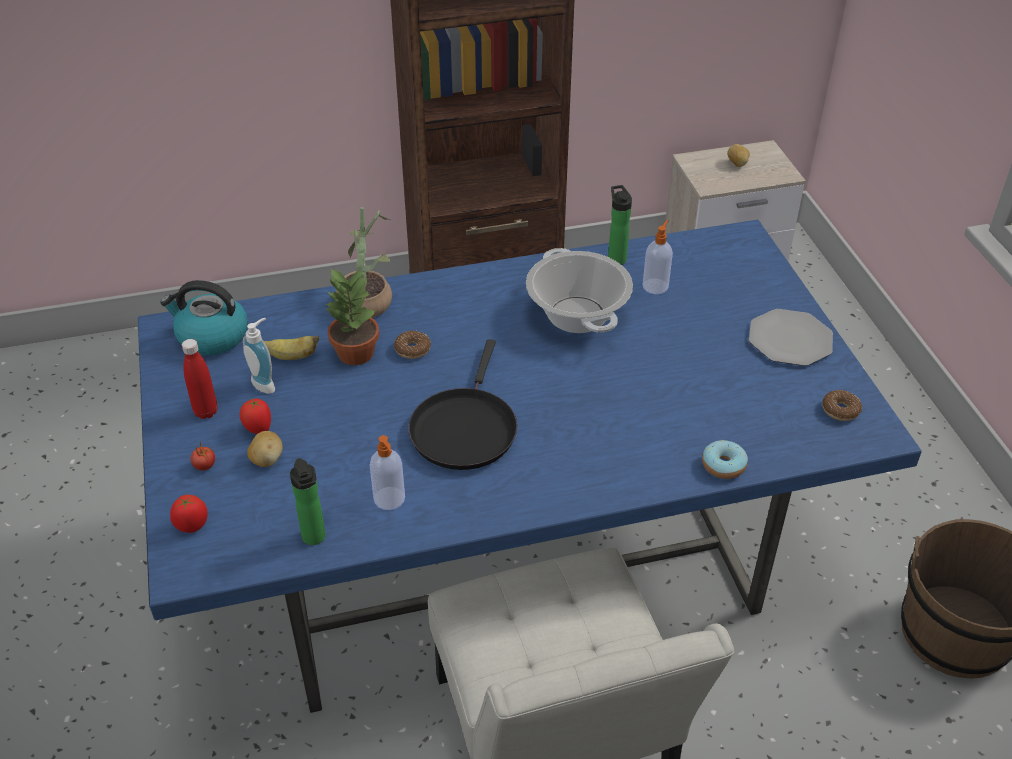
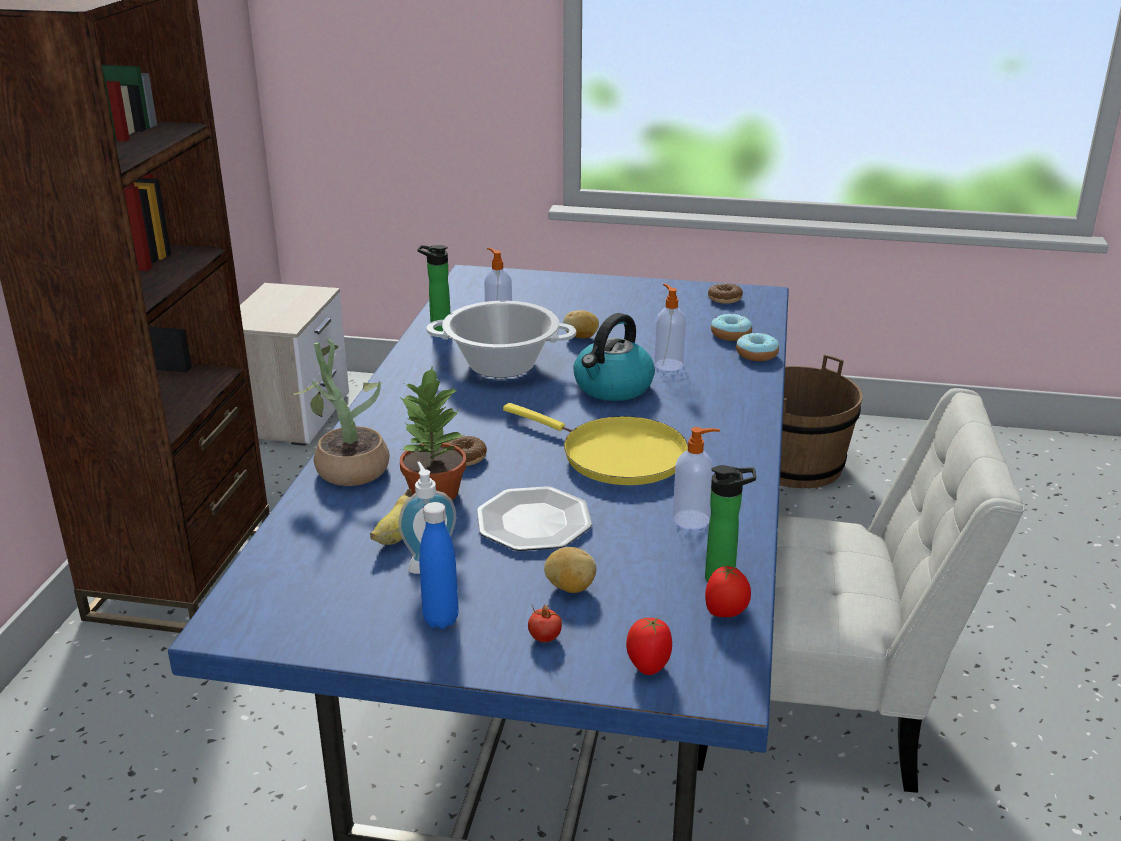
camera: 65 degrees left, 15 degrees down
(206, 412) = (441, 619): red bottle -> blue bottle
(211, 337) = (291, 590): kettle -> kettle (612, 387)
(258, 429) = (509, 584): tomato -> tomato (726, 614)
(464, 428) = (616, 456): black frying pan -> yellow frying pan
(654, 411) = (668, 364): none -> soap dispenser
(737, 164) = (275, 305): potato -> potato (581, 337)
(755, 436) = (731, 335): none -> donut
(790, 339) = (625, 293): plate -> plate (533, 522)

